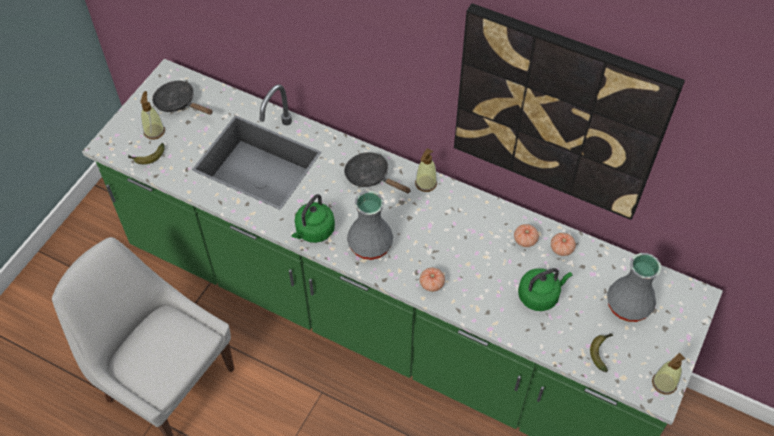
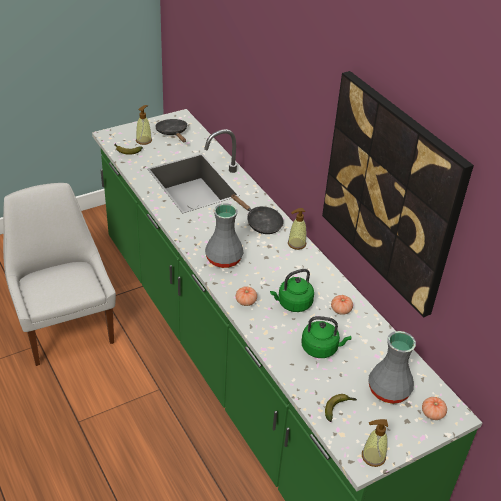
camera: 30 degrees right, 15 degrees down
(313, 231) = (192, 234): green kettle -> green kettle (293, 304)
(371, 177) = (261, 223): black frying pan -> black frying pan turned 150 degrees clockwise
(561, 249) = (365, 329): tomato -> tomato (432, 413)

